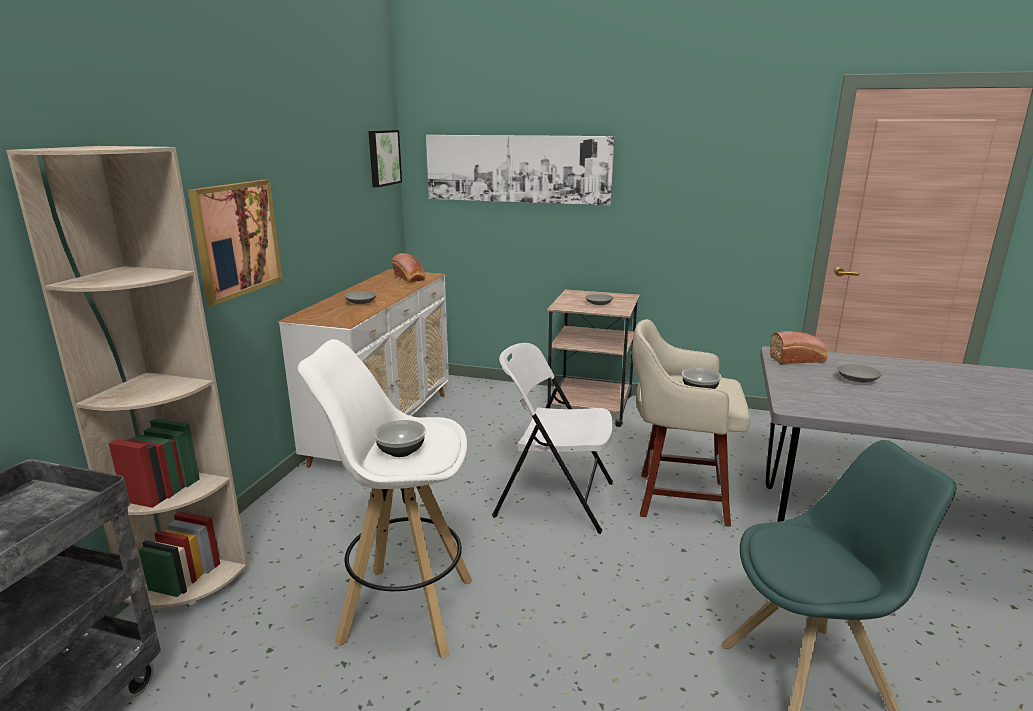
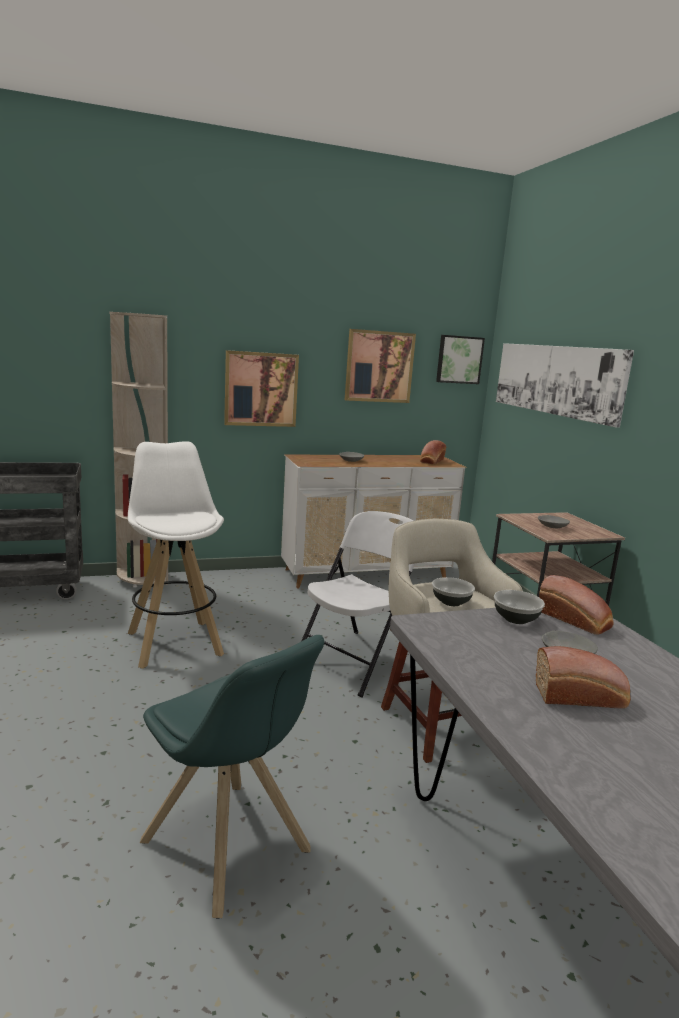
camera: 55 degrees right, 5 degrees down
(332, 179) = (379, 366): none -> picture
(401, 451) = (167, 517): bowl -> bowl (516, 619)
(555, 499) = (358, 662): white chair -> white chair turned 60 degrees clockwise
(922, 396) = (581, 696): none -> bread

